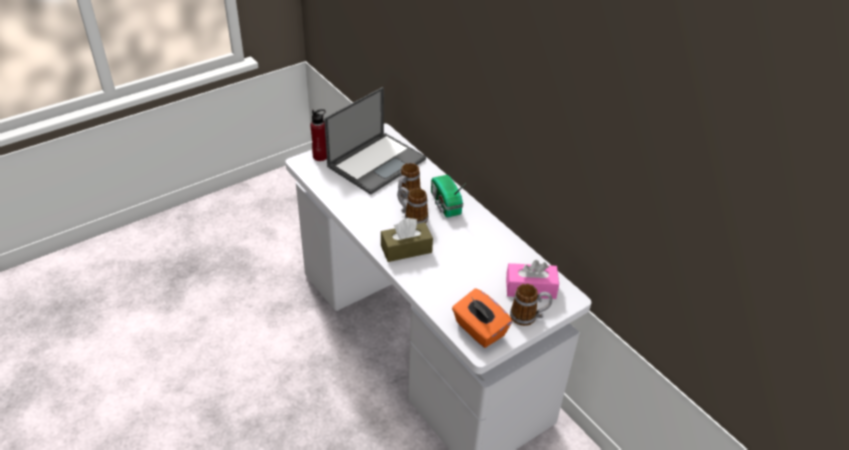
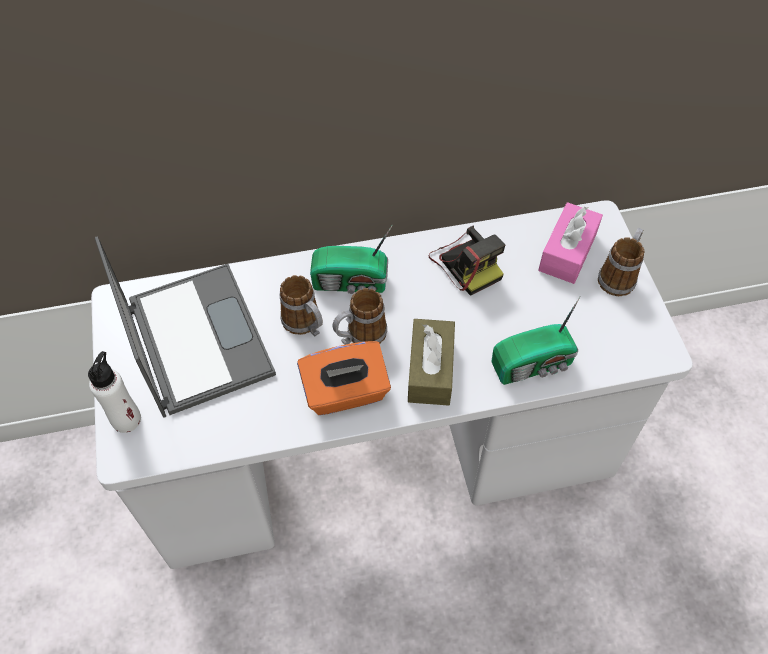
camera: 65 degrees left, 15 degrees up
(320, 156) = (126, 419): red bottle -> white bottle
(435, 291) = (534, 365): none -> radio
(479, 330) = (626, 340): orange tissue box -> orange tissue box (345, 393)
(490, 245) = (466, 263): none -> camera

